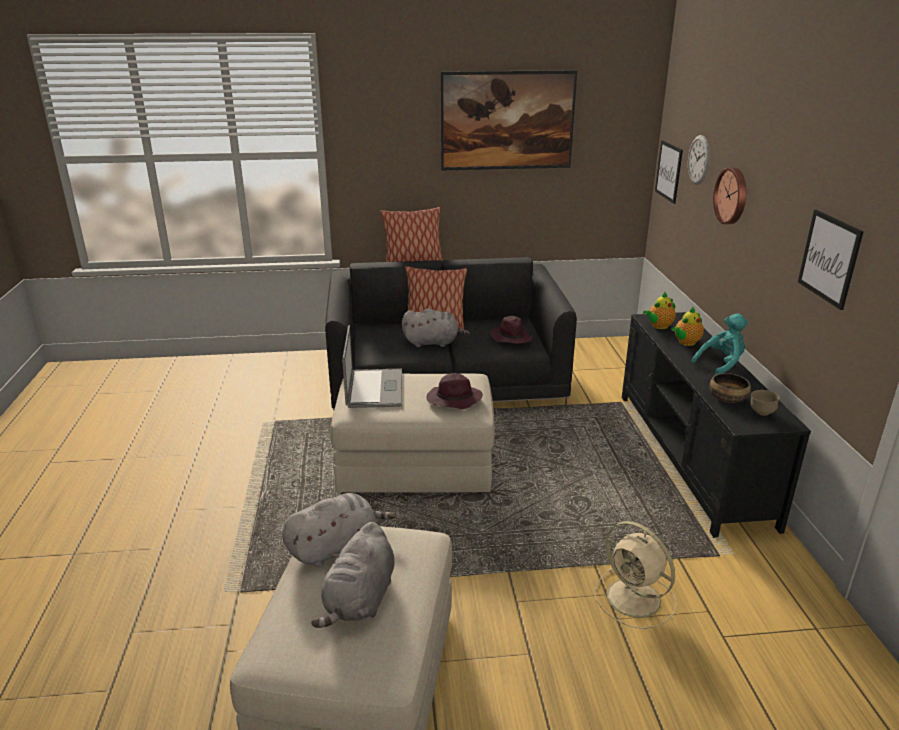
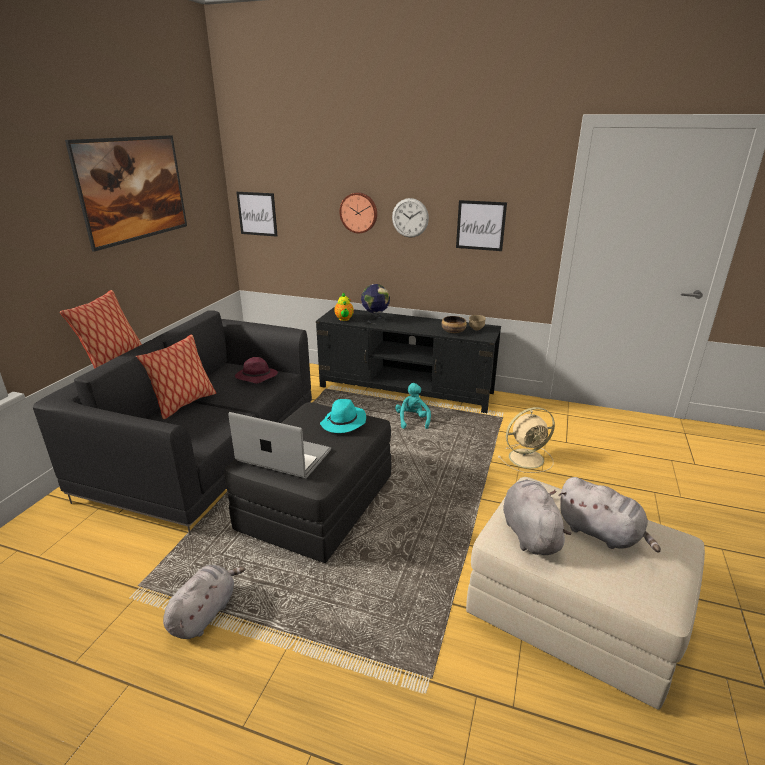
camera: 65 degrees left, 0 degrees up
(416, 464) = (317, 504): beige ottoman -> black ottoman
(433, 343) = (212, 412): grey plush toy -> grey plush toy (205, 613)
(453, 400) = (343, 423): purple hat -> turquoise hat
(685, 343) = (375, 320): teapot -> globe
(699, 160) = (302, 196): wall clock -> wall clock (410, 218)
(721, 365) = (413, 321): turquoise plush toy -> turquoise plush toy (412, 420)

